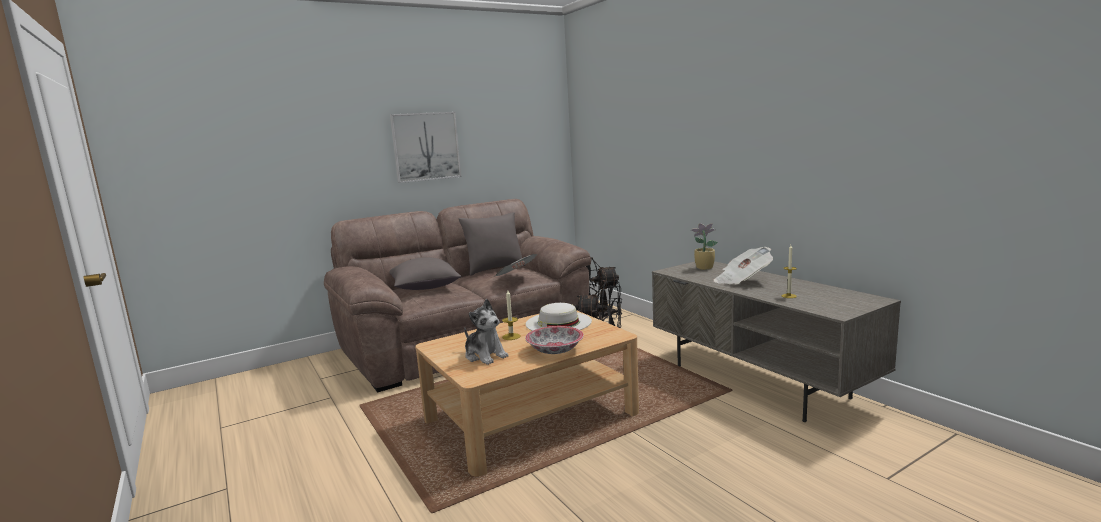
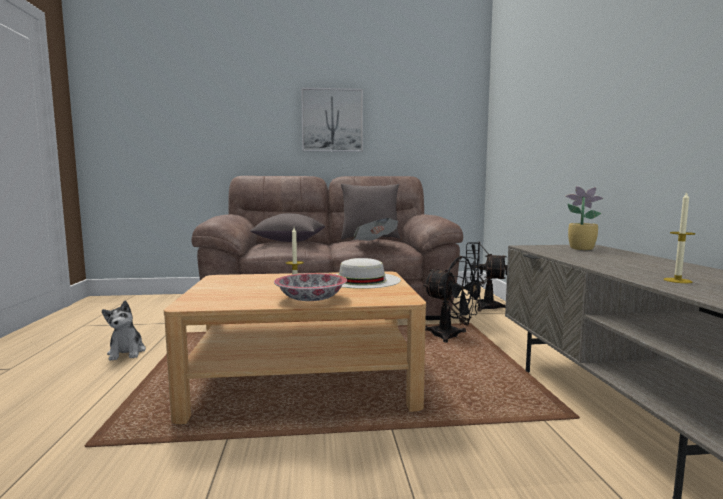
camera: 25 degrees right, 5 degrees down
(485, 356) = (240, 291): plush toy -> plush toy (127, 352)
(742, 280) = (619, 261): newspaper -> none

